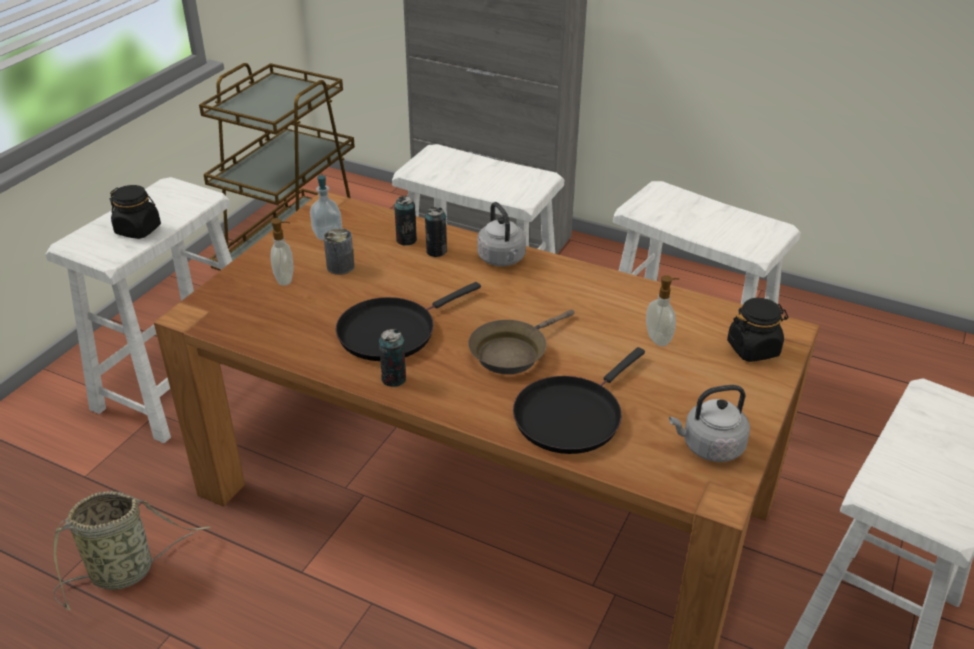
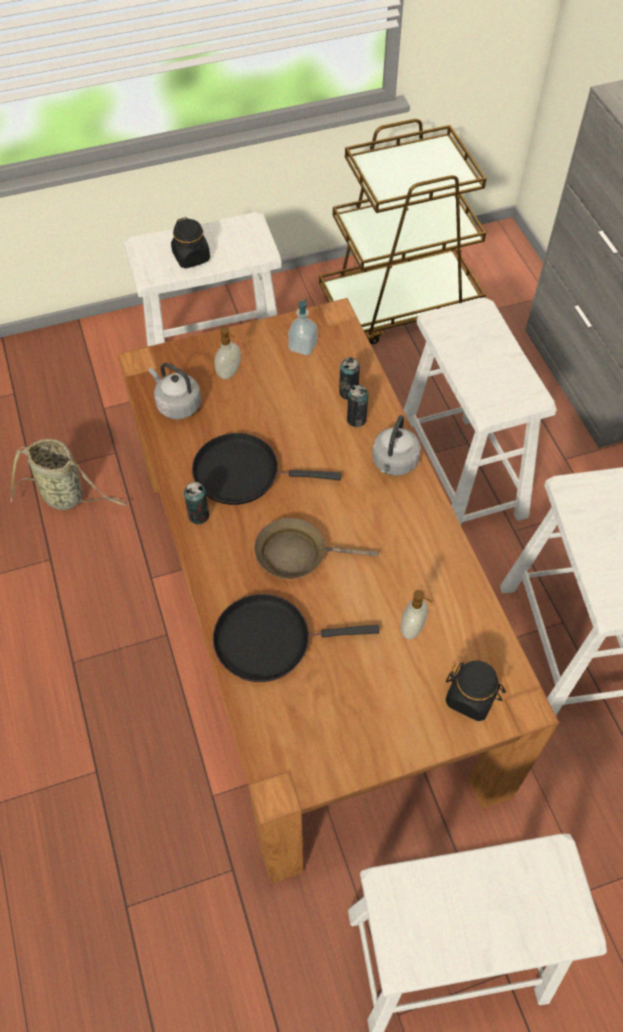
camera: 45 degrees right, 20 degrees up
(340, 266) = (276, 386): can -> none
(709, 447) = (324, 746): grey kettle -> grey kettle (177, 404)

